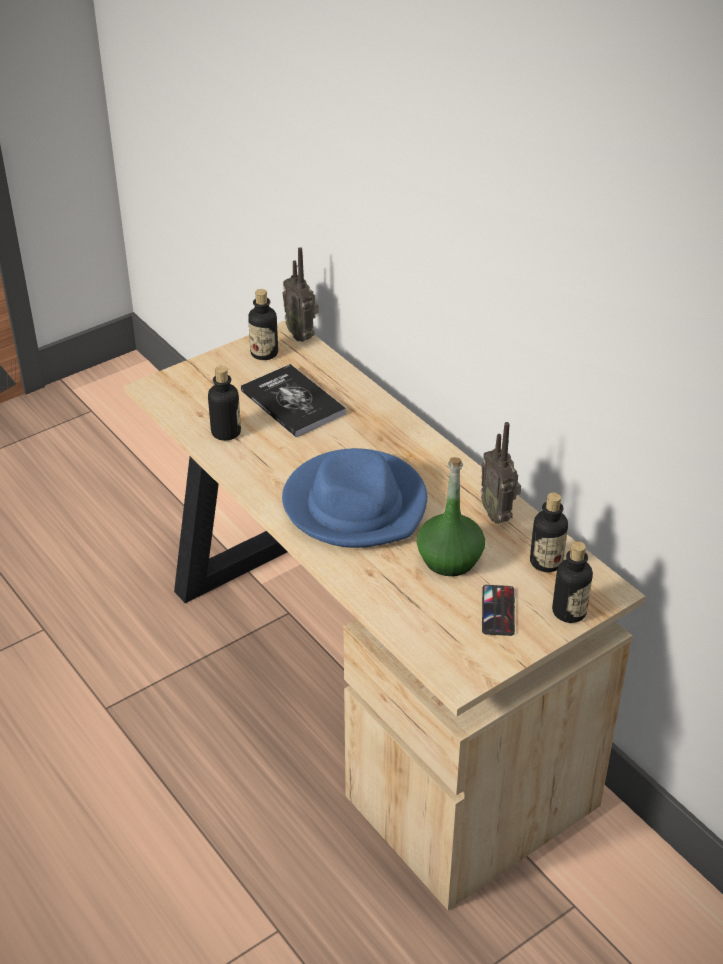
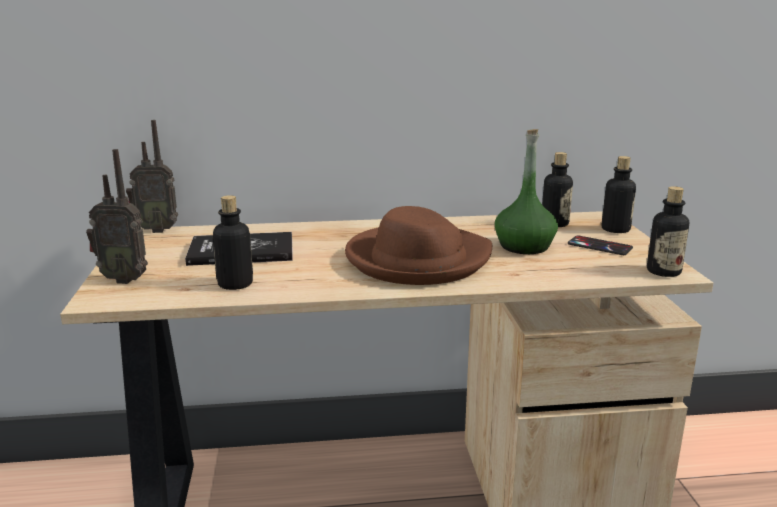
camera: 60 degrees left, 20 degrees down
(264, 353) = (150, 246): bottle -> bottle (663, 271)
(356, 504) = (417, 259): blue hat -> brown hat
(498, 514) = (485, 224): radio -> radio (124, 279)

